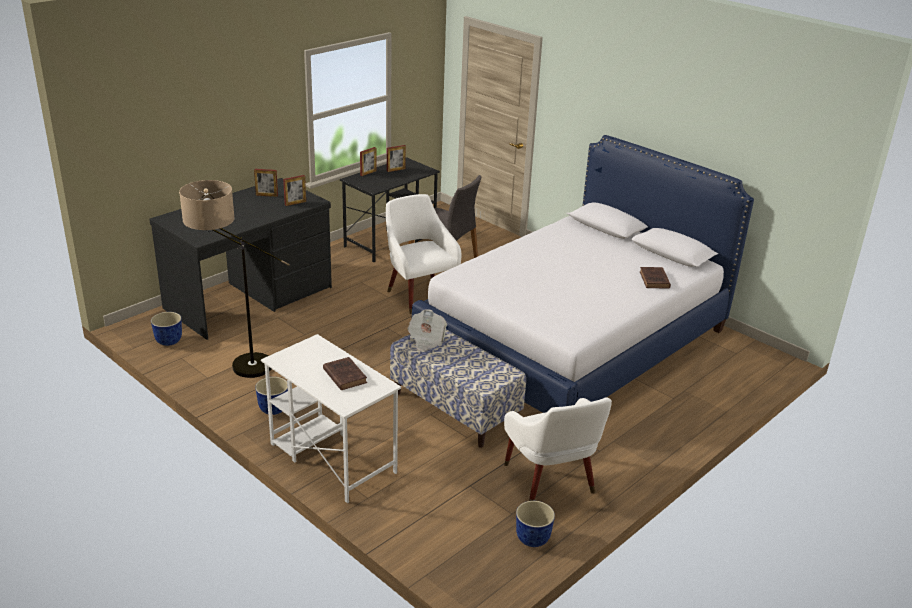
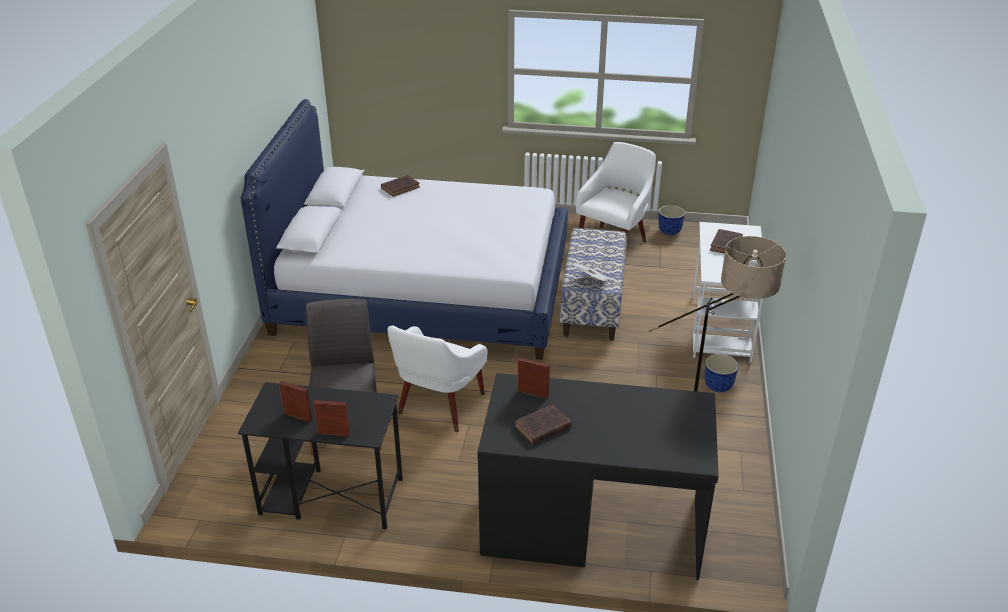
camera: 125 degrees left, 5 degrees up
(168, 341) = (736, 522): planter -> none
(267, 195) = (541, 427): picture frame -> brown book

